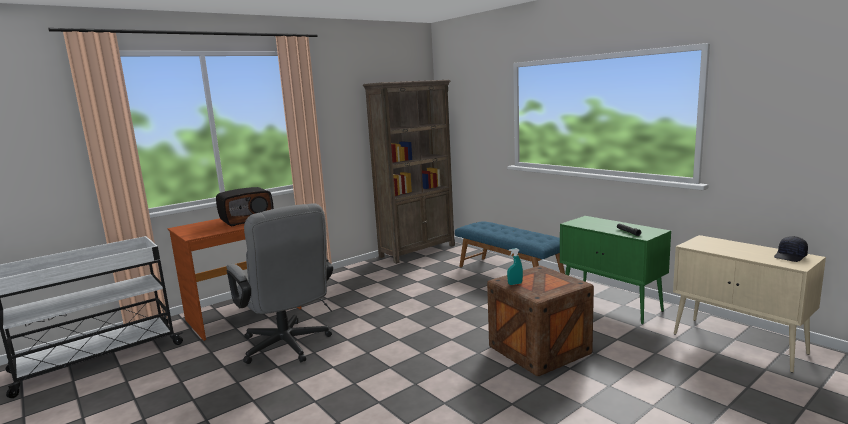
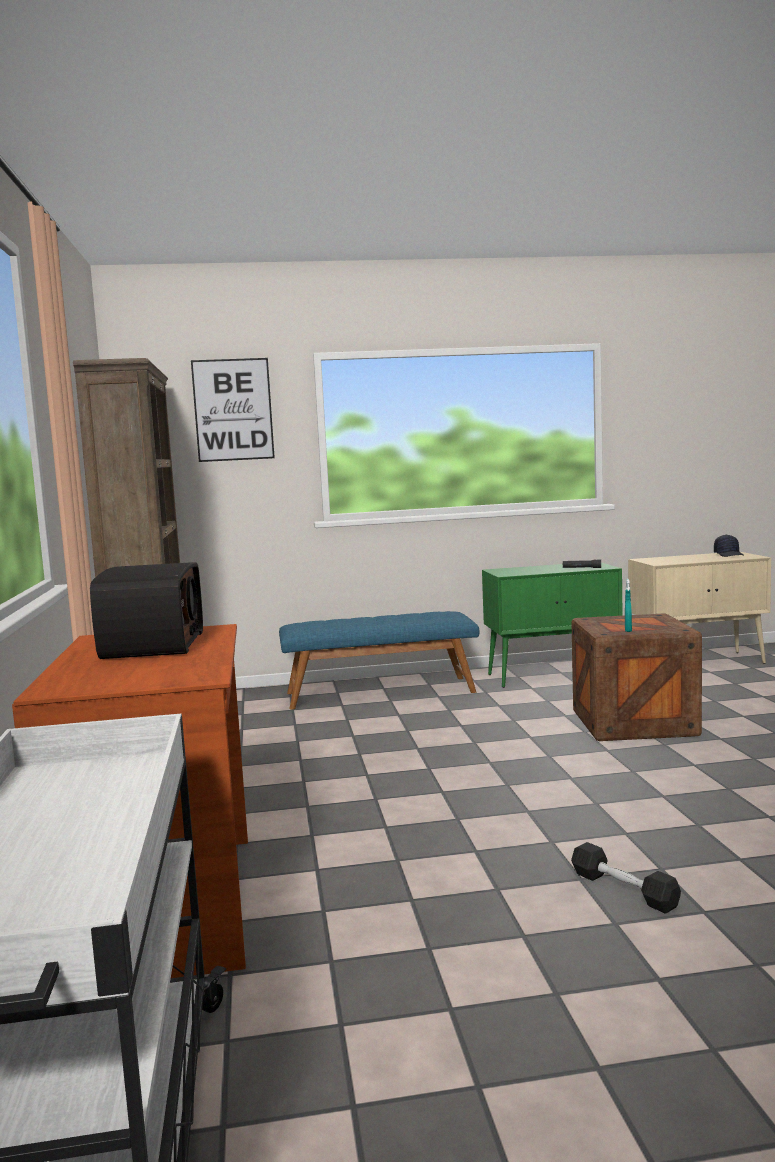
camera: 60 degrees left, 5 degrees down
(287, 396) = (624, 890): none -> black dumbbell
(288, 347) = (424, 871): grey office chair -> none
(478, 97) = (233, 410): none -> picture

